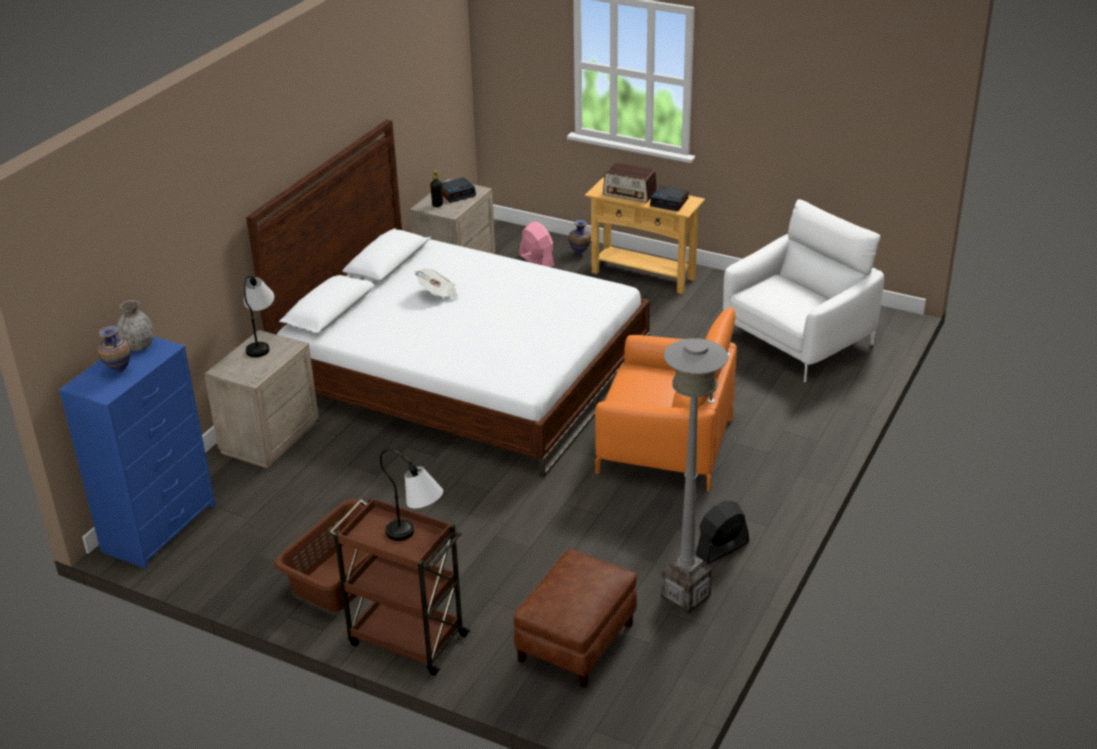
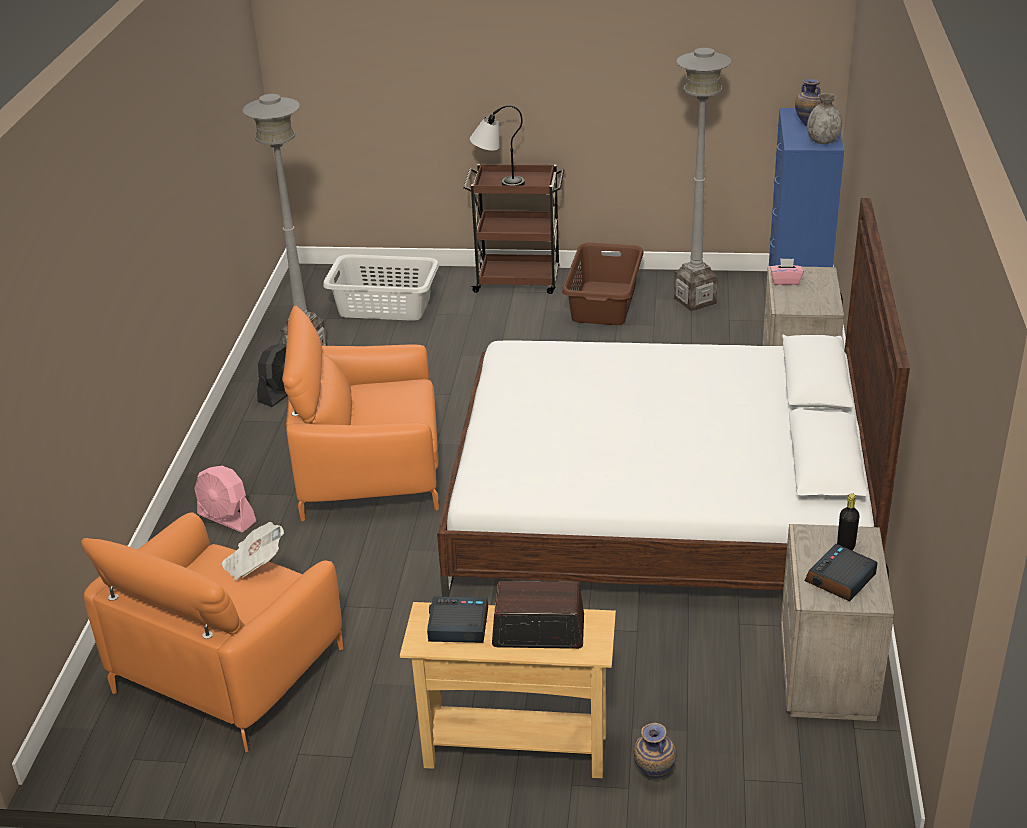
camera: 160 degrees right, 0 degrees up
(255, 552) = (694, 300): none -> grey floor lamp
(261, 369) = (785, 281): none -> pink tissue box
(262, 342) = (821, 304): table lamp -> none
(438, 294) = (707, 430): newspaper -> newspaper (254, 564)
(536, 260) = (716, 736): pink fan -> pink fan (227, 518)
(576, 643) = (384, 306): brown ottoman -> grey laundry basket
(797, 340) = (229, 670): white armchair -> orange armchair

